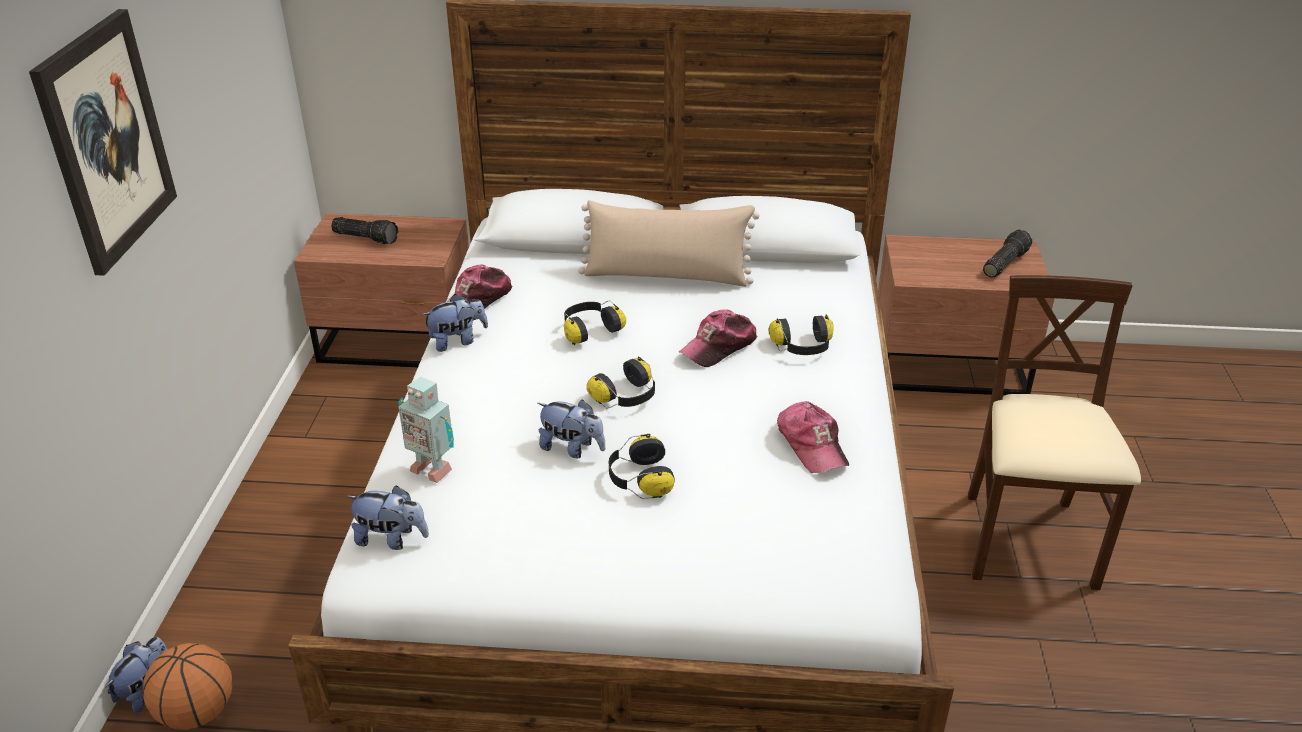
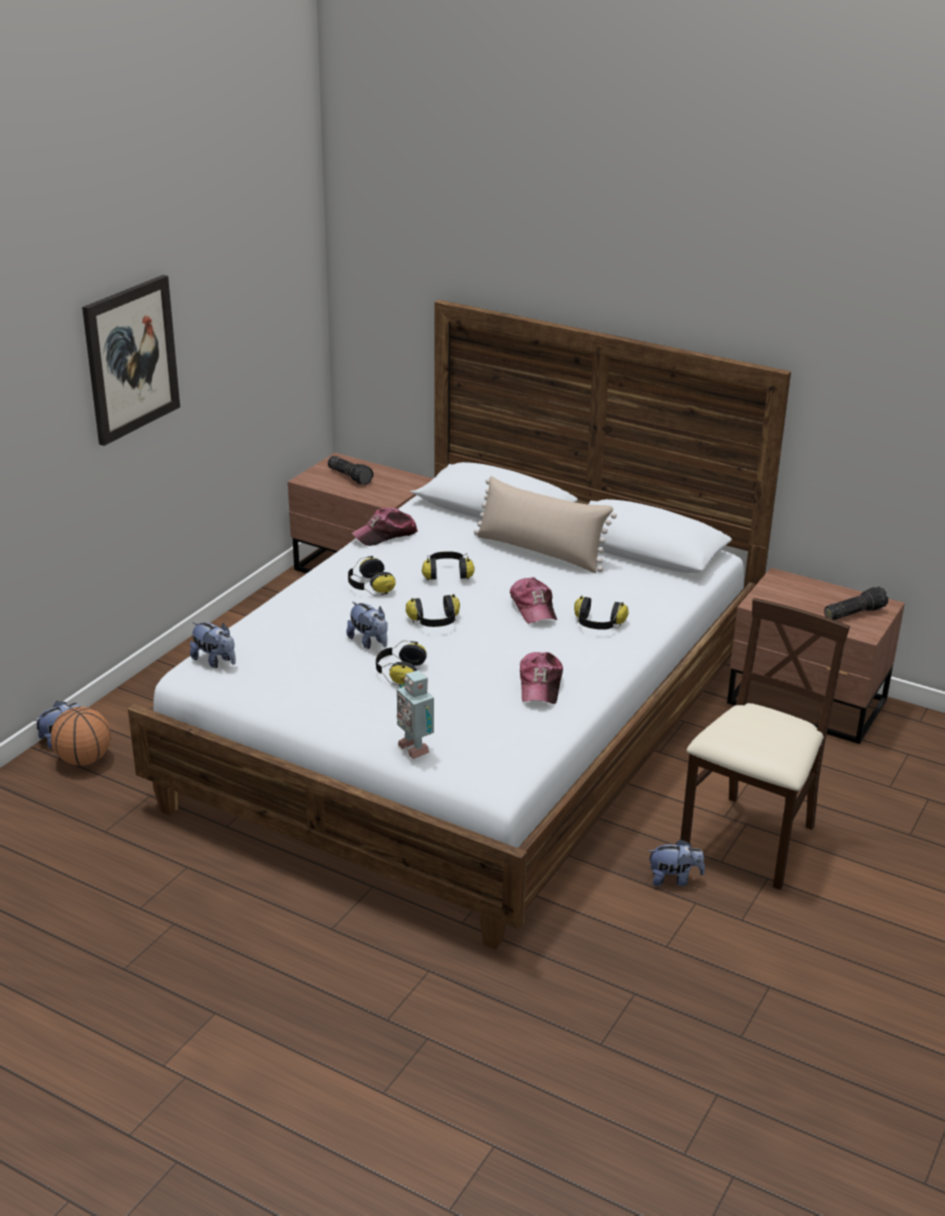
camera: 25 degrees right, 5 degrees down
(432, 468) = (269, 629): toy robot -> toy robot (415, 747)
(457, 341) = (349, 558): plush toy -> plush toy (674, 879)
(511, 372) = (369, 586): none -> headphones
(719, 347) = (533, 608): cap -> cap turned 90 degrees counterclockwise

